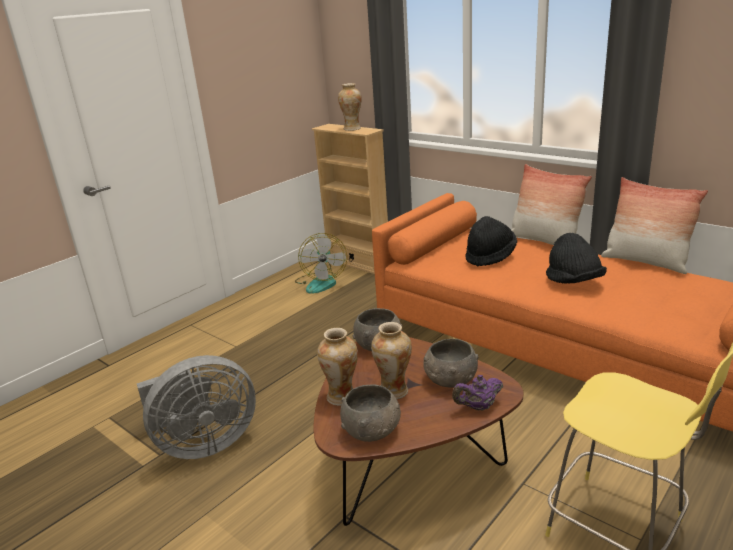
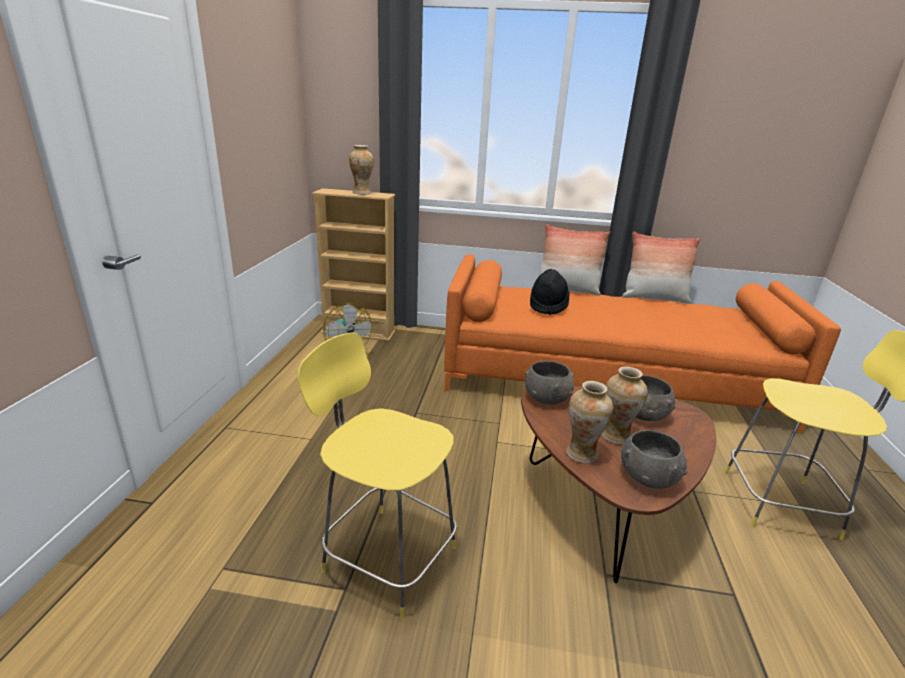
camera: 35 degrees left, 0 degrees up
(203, 444) = (386, 557): grey fan -> yellow stool
(478, 407) = (693, 431): purple teapot -> none
(573, 282) = (634, 318): black hat -> none

